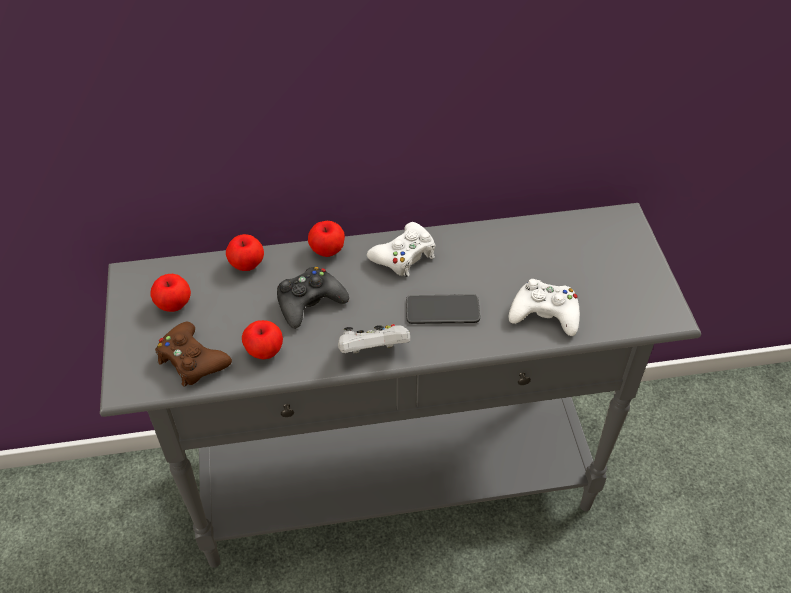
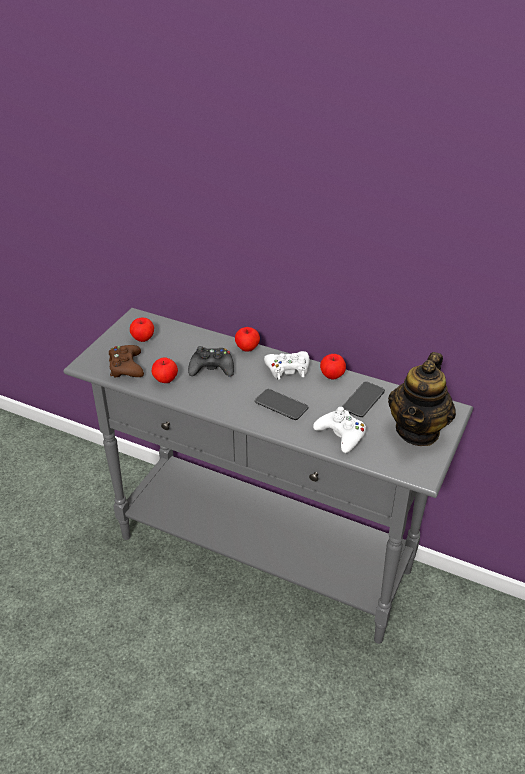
camera: 35 degrees right, 10 degrees down
(247, 264) = (198, 336): apple -> apple (332, 375)
(373, 351) = (221, 406): white game controller -> none
(525, 254) = (363, 400): none -> phone
(616, 263) = (418, 431): none -> teapot

